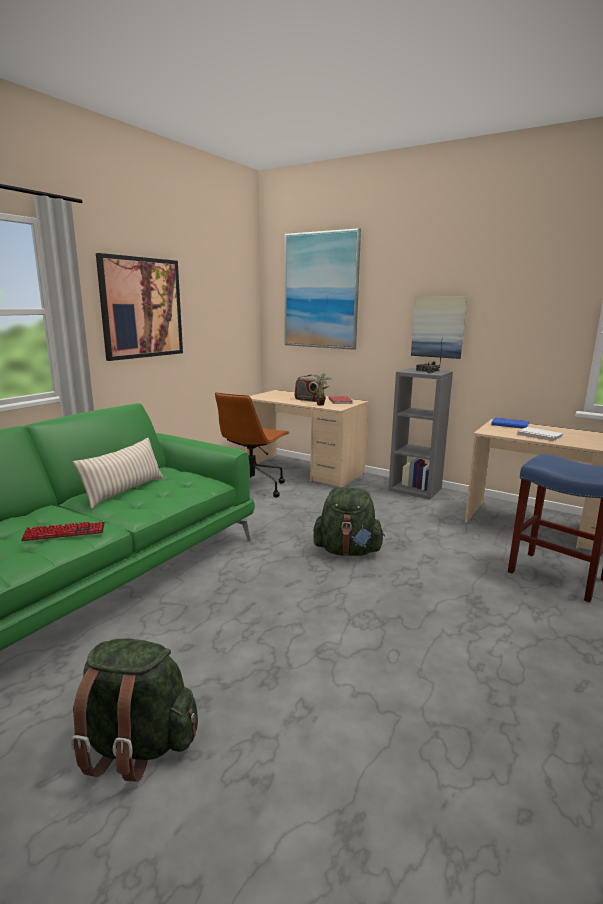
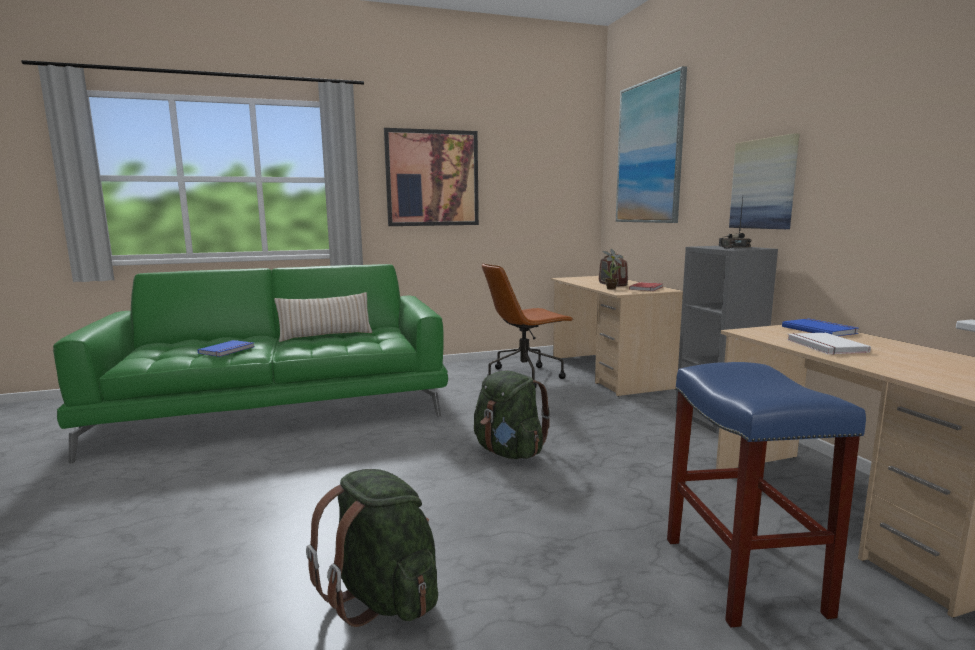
camera: 40 degrees right, 5 degrees down
(64, 532) = (228, 350): keyboard -> blue book
(136, 745) = (119, 515): green backpack -> green backpack (383, 596)

